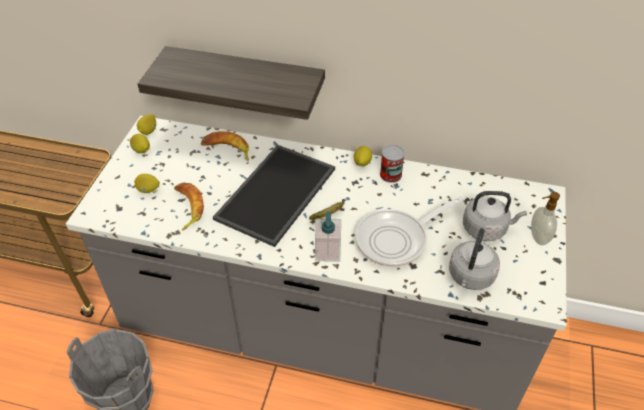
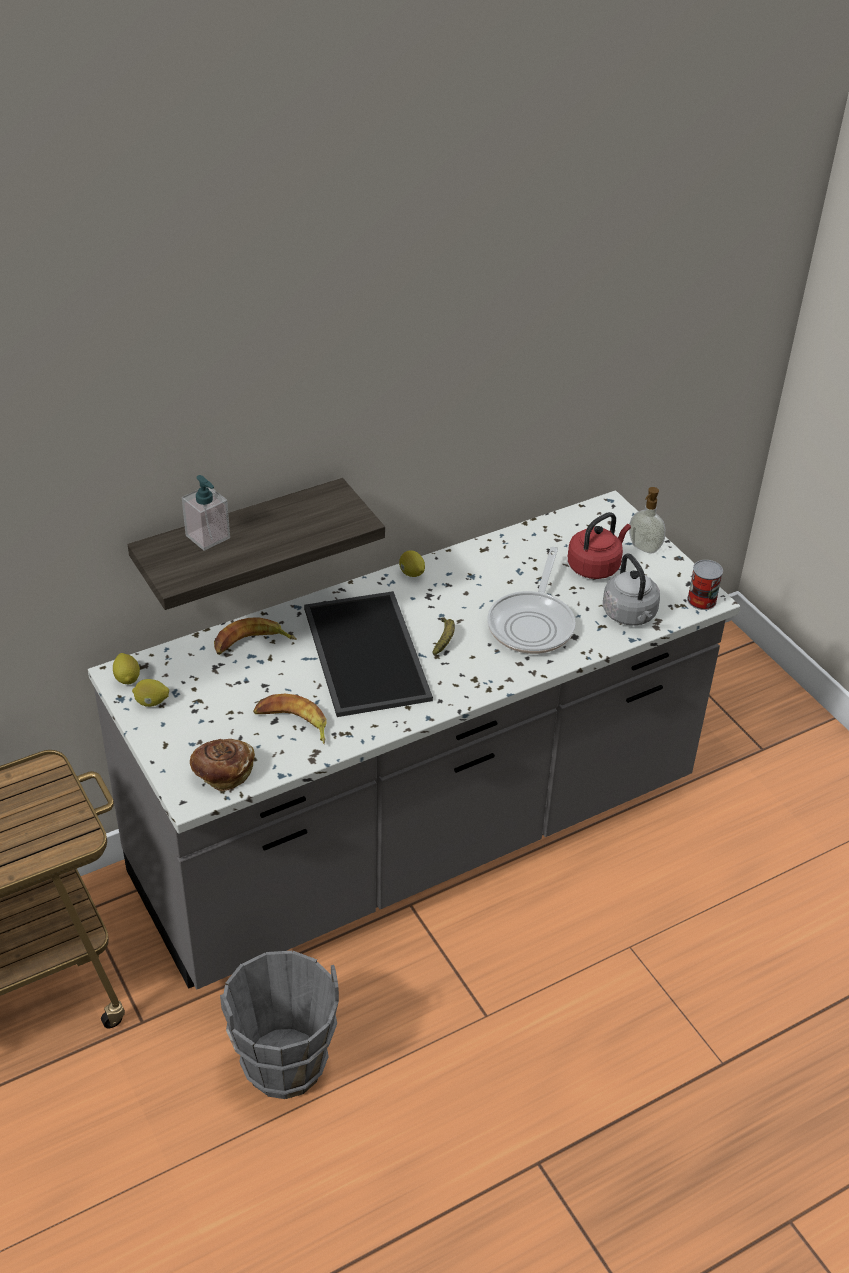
camera: 45 degrees left, 5 degrees down
(120, 211) = (222, 773): none -> bread
(148, 190) = (223, 735): lemon -> none
(328, 252) = (487, 673): soap dispenser -> soap dispenser (208, 537)
(390, 175) = (453, 568): can -> can (701, 600)
(486, 228) = (595, 566): grey kettle -> red kettle

